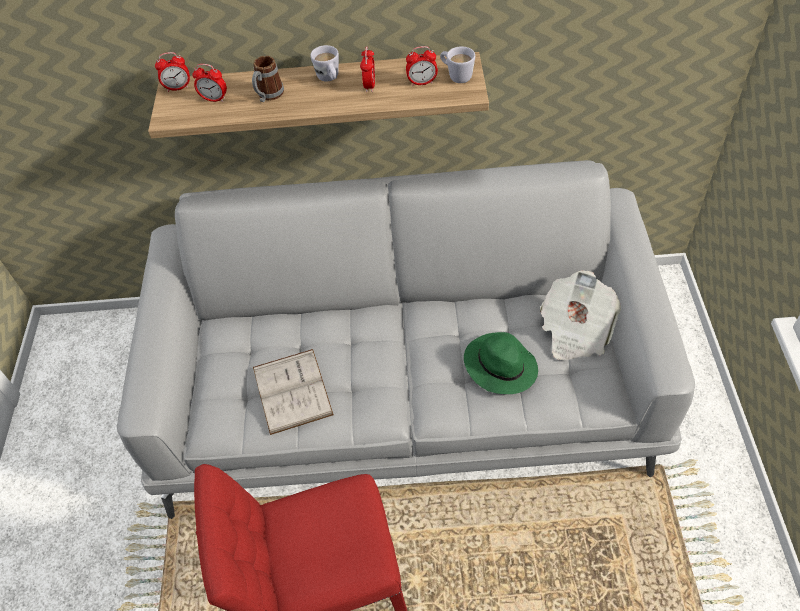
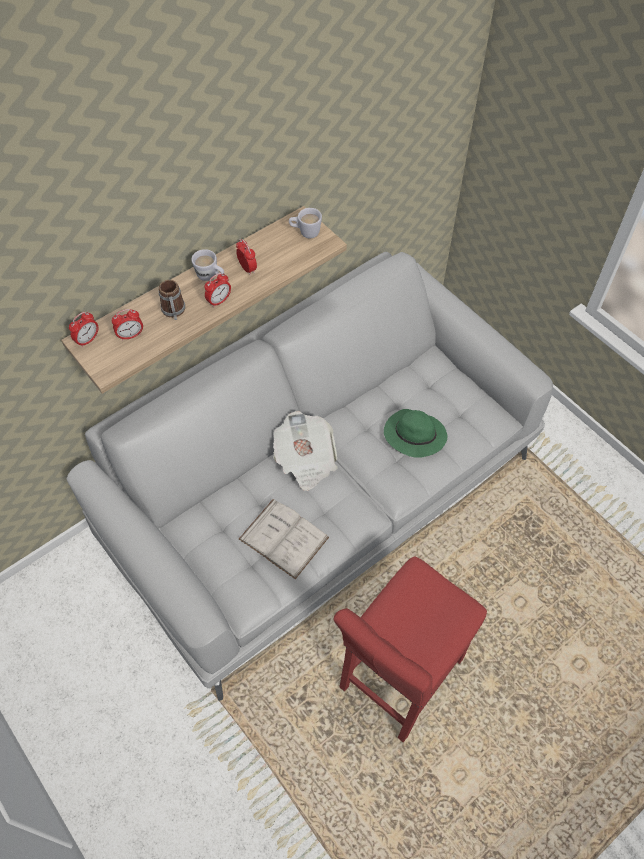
camera: 40 degrees left, 5 degrees up
(422, 83) = (285, 249): alarm clock -> alarm clock (219, 301)
(575, 330) = (443, 383): newspaper -> newspaper (305, 460)

